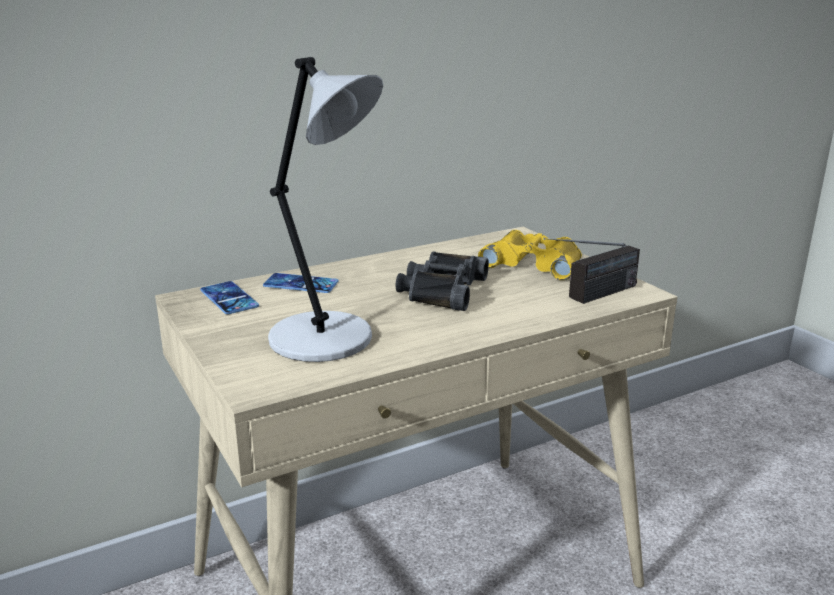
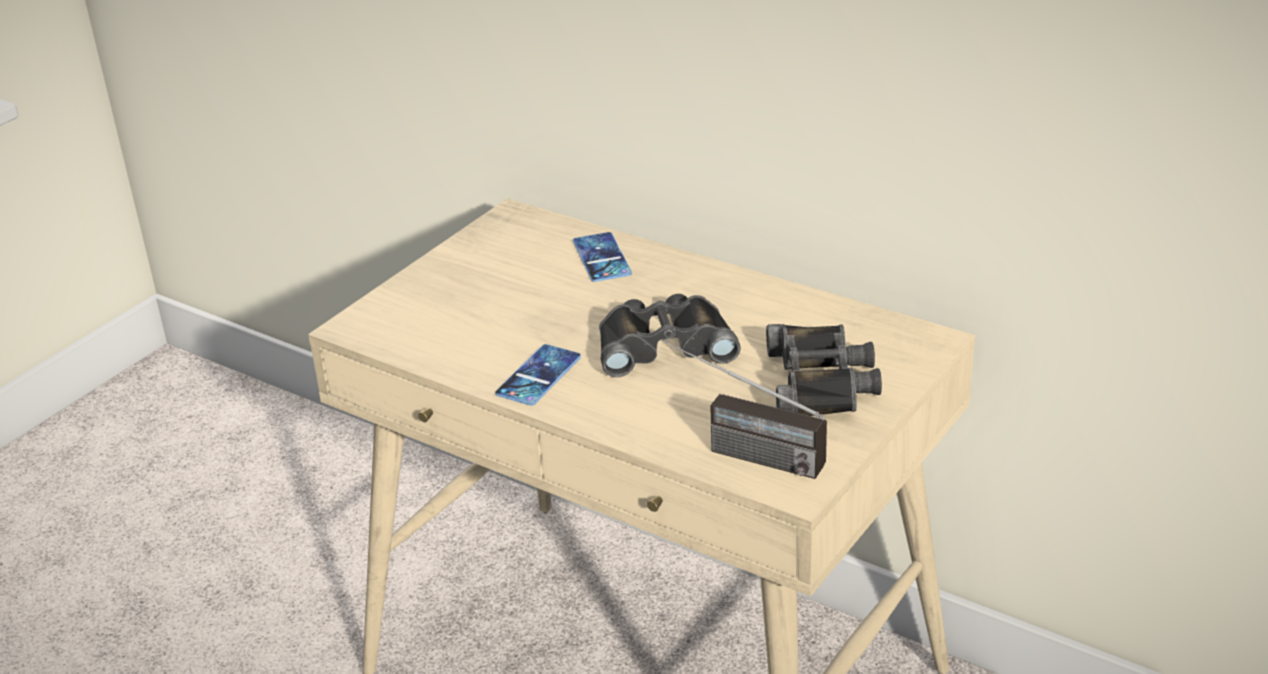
camera: 65 degrees right, 10 degrees up
(229, 298) = (529, 236): phone -> phone (538, 376)
(326, 340) = (475, 323): grey table lamp -> none
(534, 263) = (821, 382): yellow binoculars -> black binoculars

